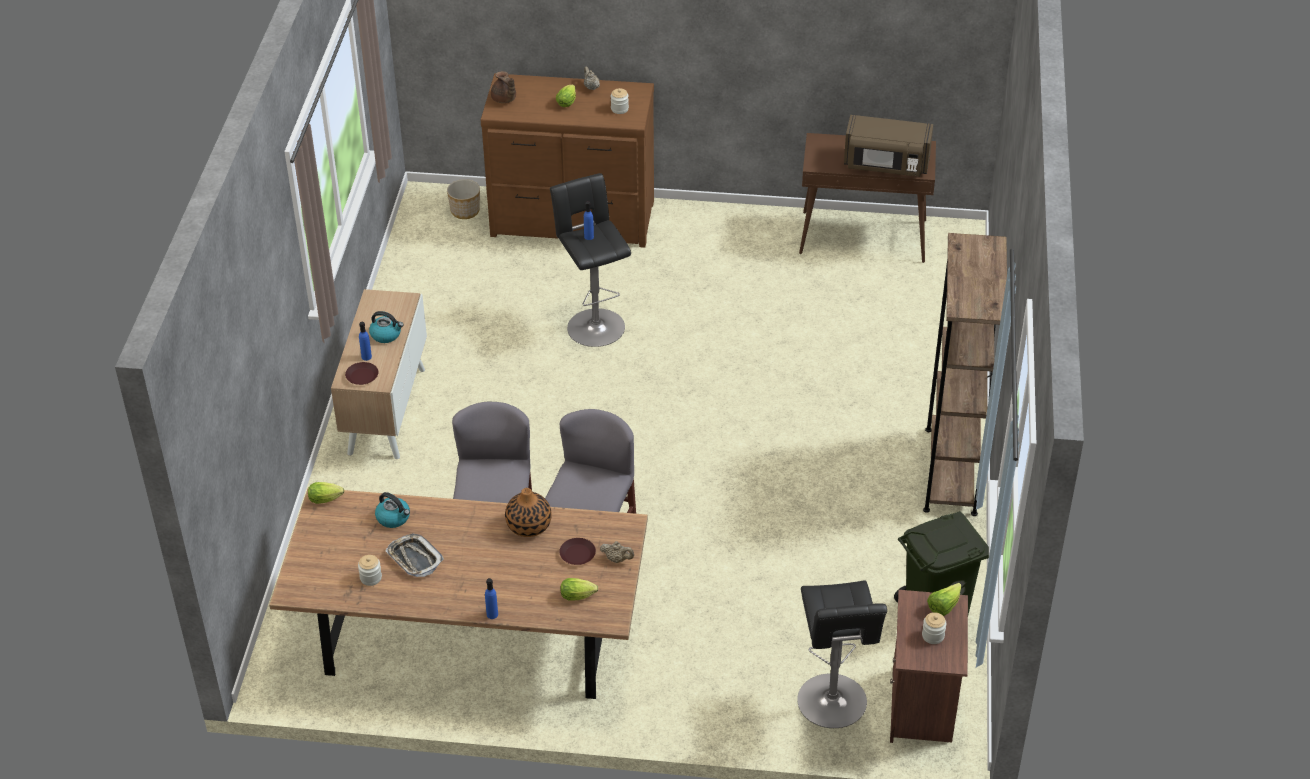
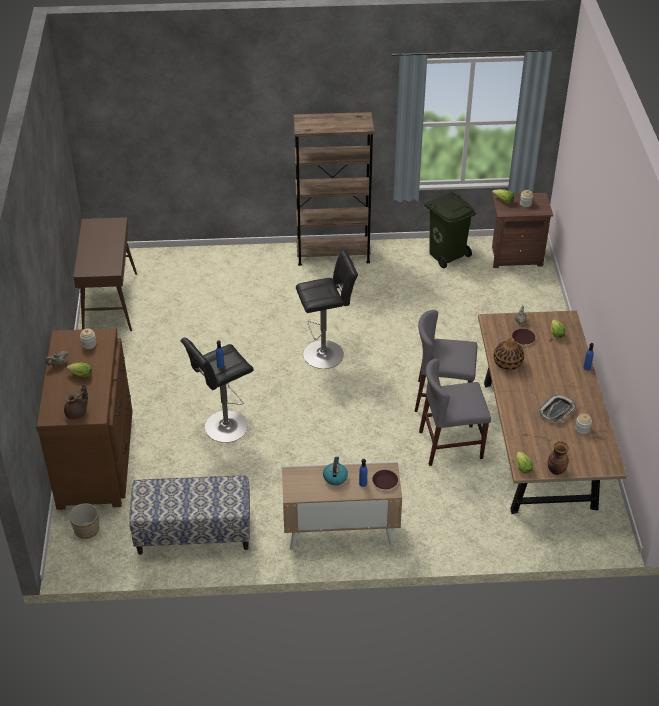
camera: 100 degrees left, 0 degrees up
(308, 531) = (555, 470): none -> vase
(394, 518) = (526, 428): kettle -> none
(429, 289) = (193, 533): none -> bench
(833, 705) = (526, 287): black stool -> black stool (326, 353)
(886, 165) = (111, 238): brown microwave -> none

